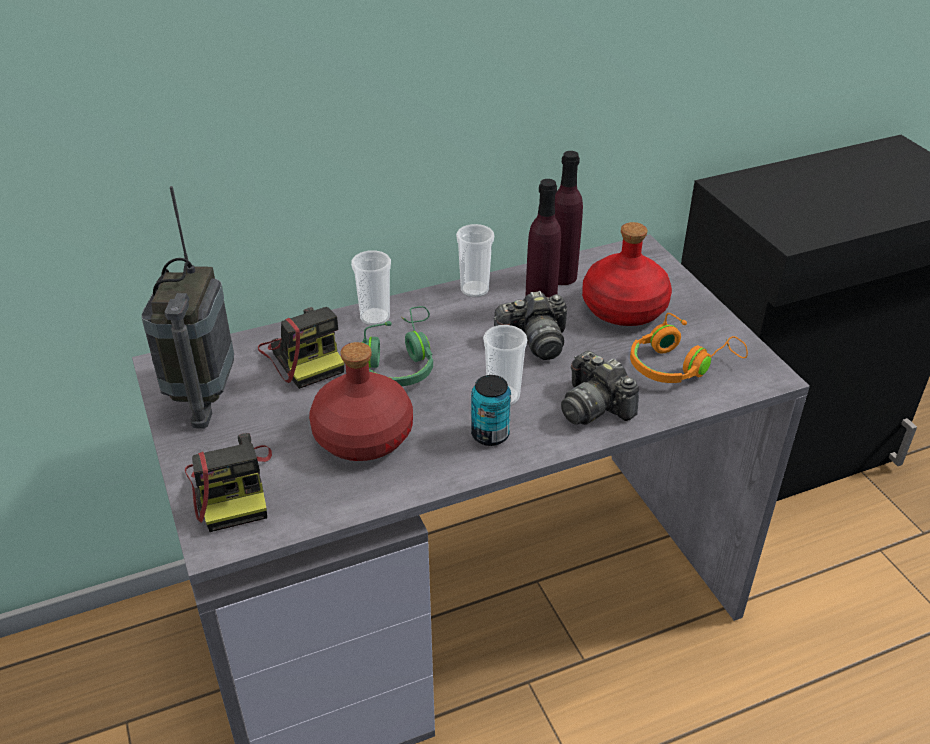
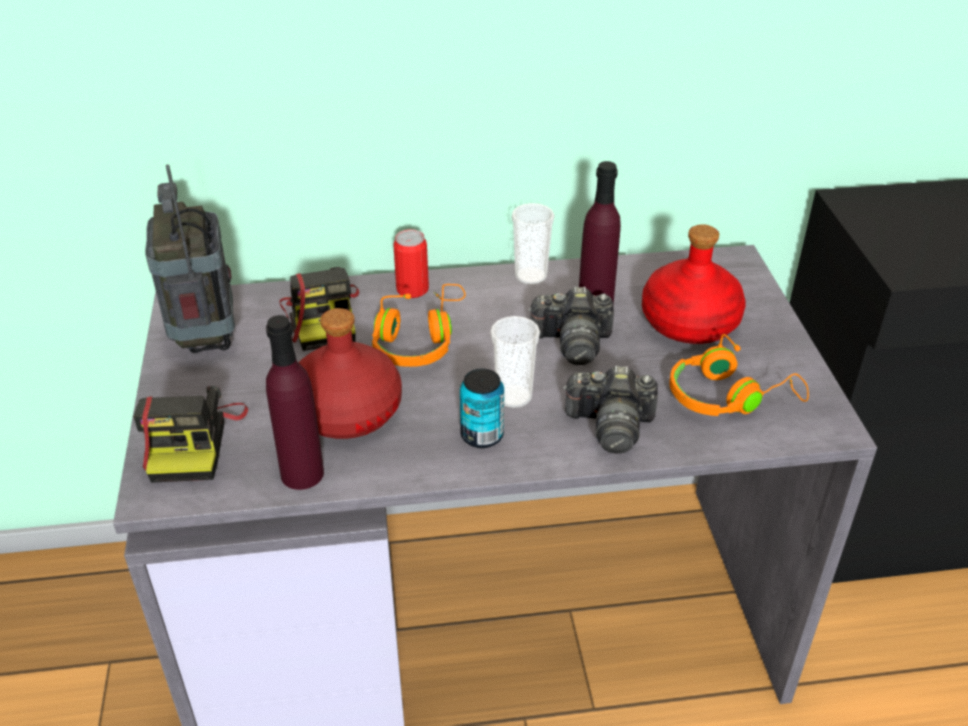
camera: 15 degrees right, 0 degrees up
(202, 393) = (206, 339): radio -> radio turned 150 degrees clockwise
(375, 317) = (412, 289): cup -> can
(400, 361) = (419, 340): green headphones -> orange headphones
(562, 276) = (633, 276): purple bottle -> purple bottle (302, 474)
(594, 406) = (610, 426): camera -> camera turned 60 degrees counterclockwise

